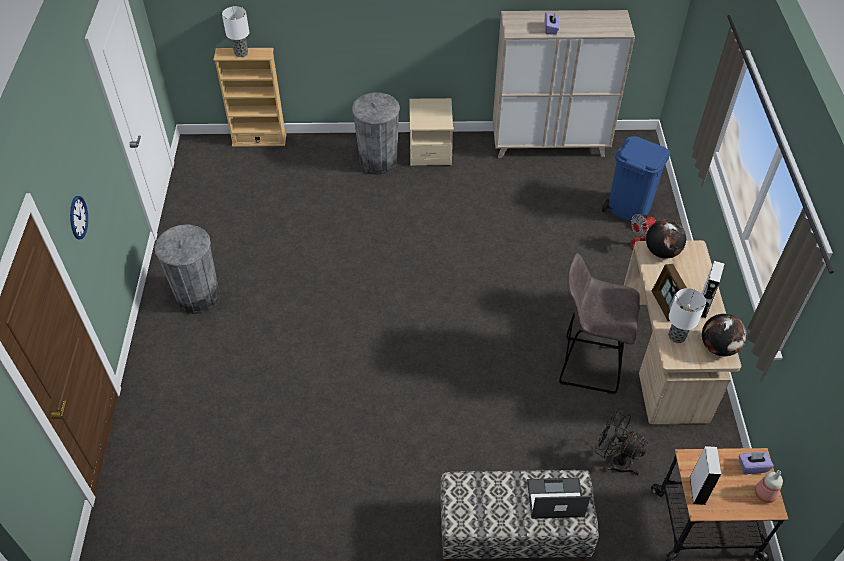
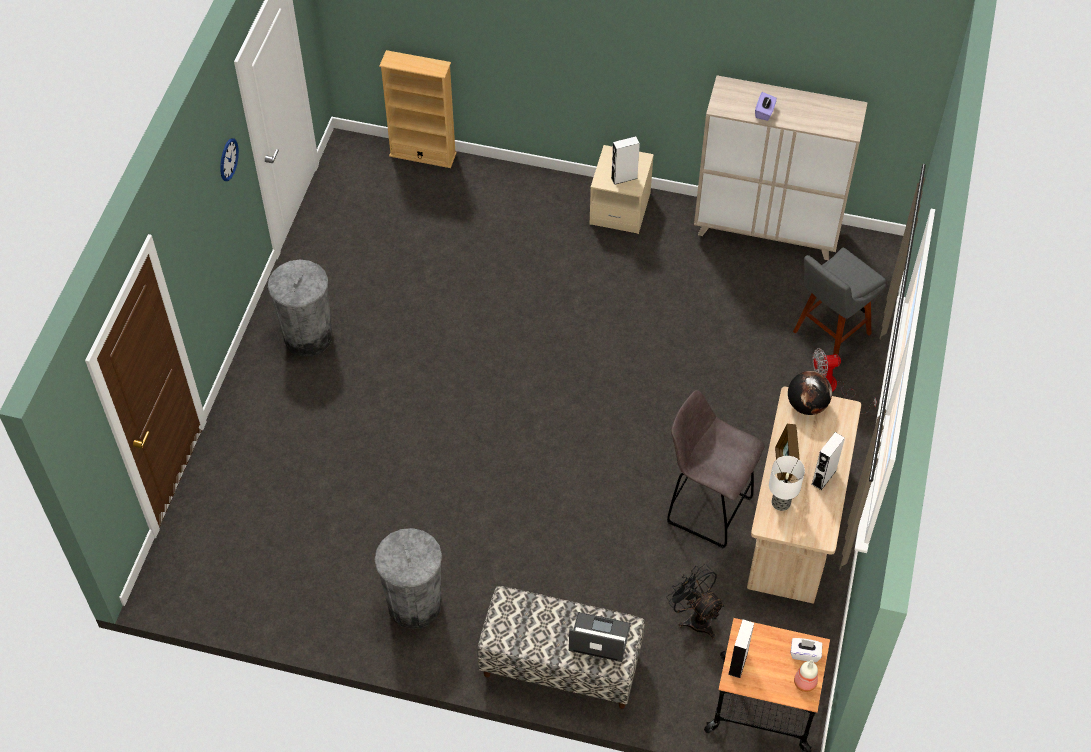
camera: 15 degrees right, 5 degrees up
(78, 217) = (193, 249): wall clock -> wall clock (228, 159)
(241, 53) = (412, 63): table lamp -> none
(378, 161) = (553, 211): grey trash can -> grey trash can (414, 604)
(434, 118) = (624, 178): none -> white speaker
(628, 209) = (829, 335): blue trash can -> grey stool
(718, 347) = (820, 524): globe -> none
(752, 466) = (805, 653): purple tissue box -> white tissue box

